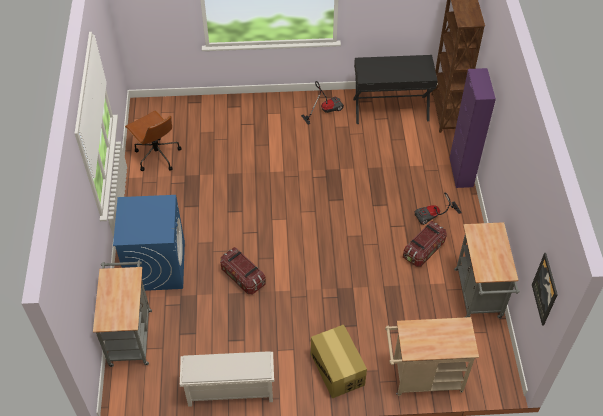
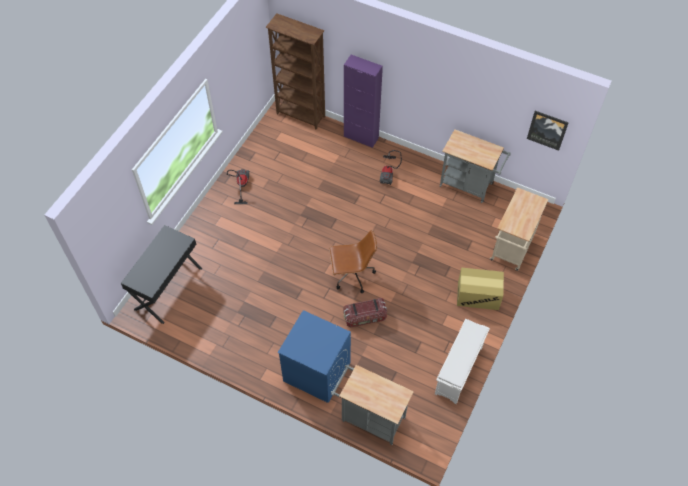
camera: 60 degrees left, 5 degrees up
(157, 155) = (200, 323): brown office chair -> brown office chair (352, 275)
(390, 109) = (272, 145): black desk -> black desk (168, 288)
(424, 250) = (413, 195): storage box -> none

